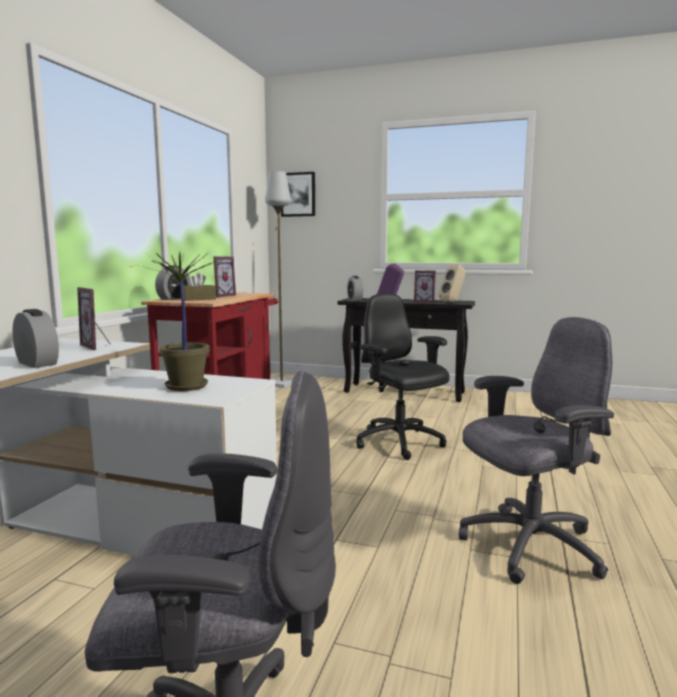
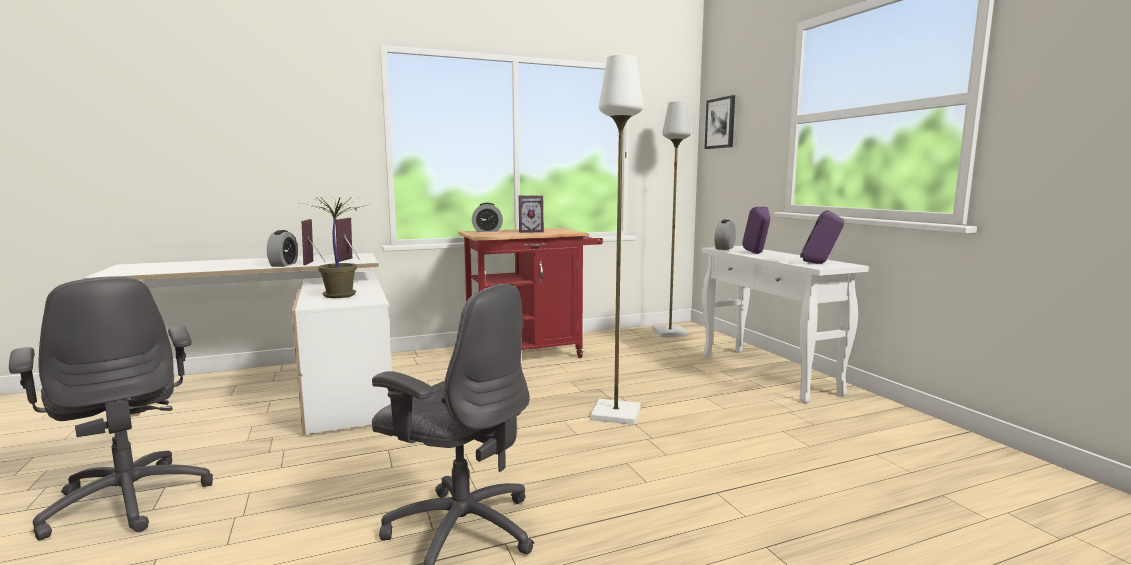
camera: 50 degrees right, 0 degrees up
(198, 299) = (495, 233): brown tissue box -> none
(400, 443) = (616, 413): black office chair -> white floor lamp
(405, 392) = (768, 374): black console table -> white console table
(426, 302) = (786, 259): picture frame -> picture frame (316, 262)
(452, 302) = (820, 263): beige speaker -> purple speaker

